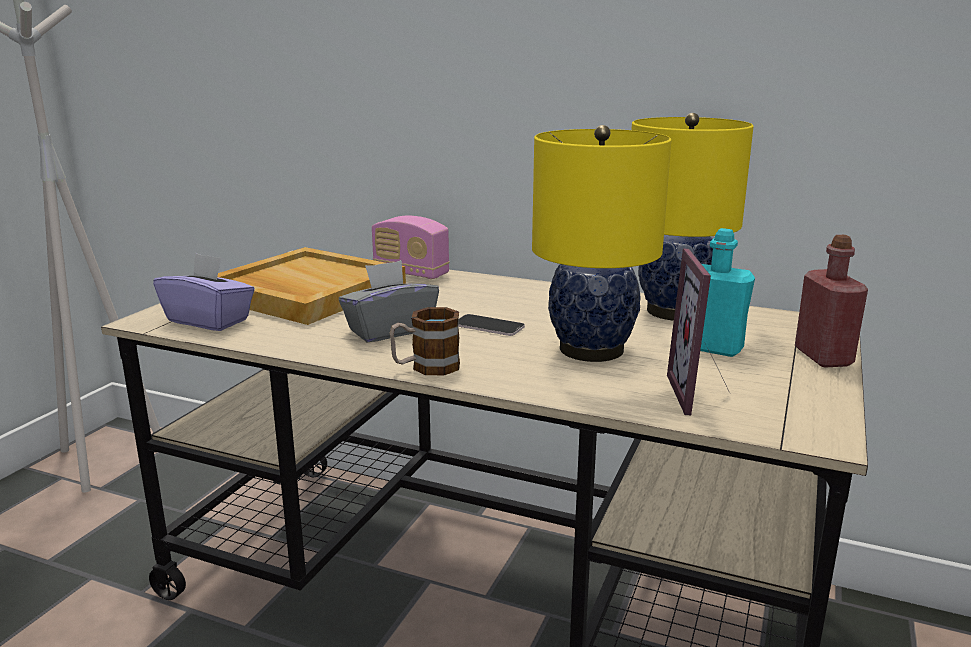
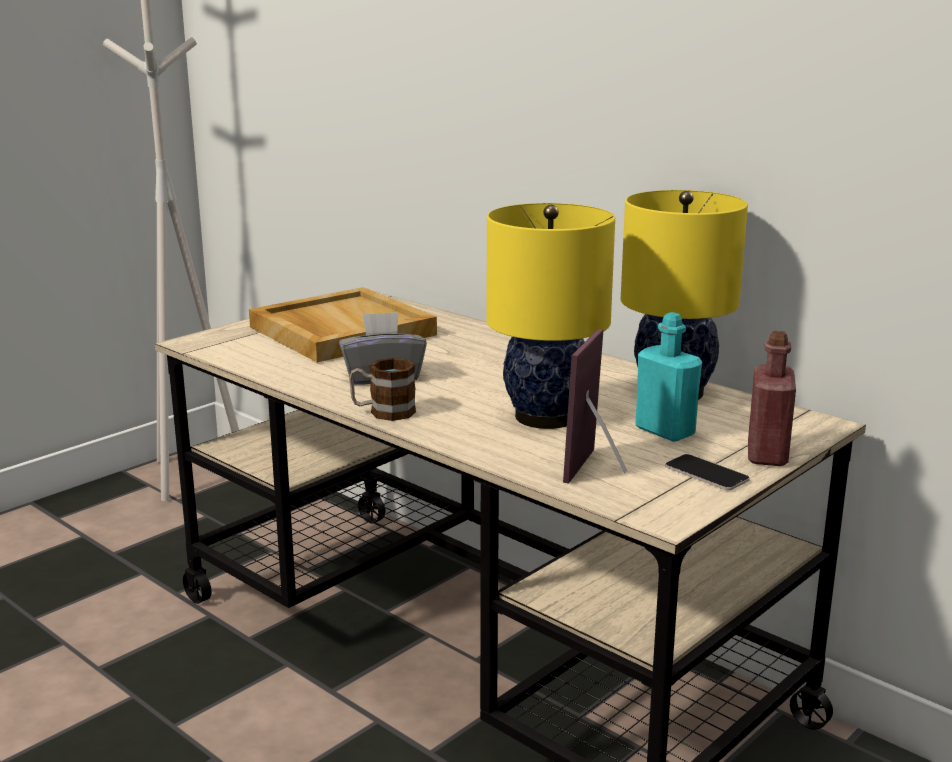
camera: 20 degrees right, 0 degrees up
(209, 320) = (240, 348): purple tissue box -> none
(411, 273) = (453, 324): radio -> none
(488, 326) = (474, 384): phone -> phone (706, 473)

